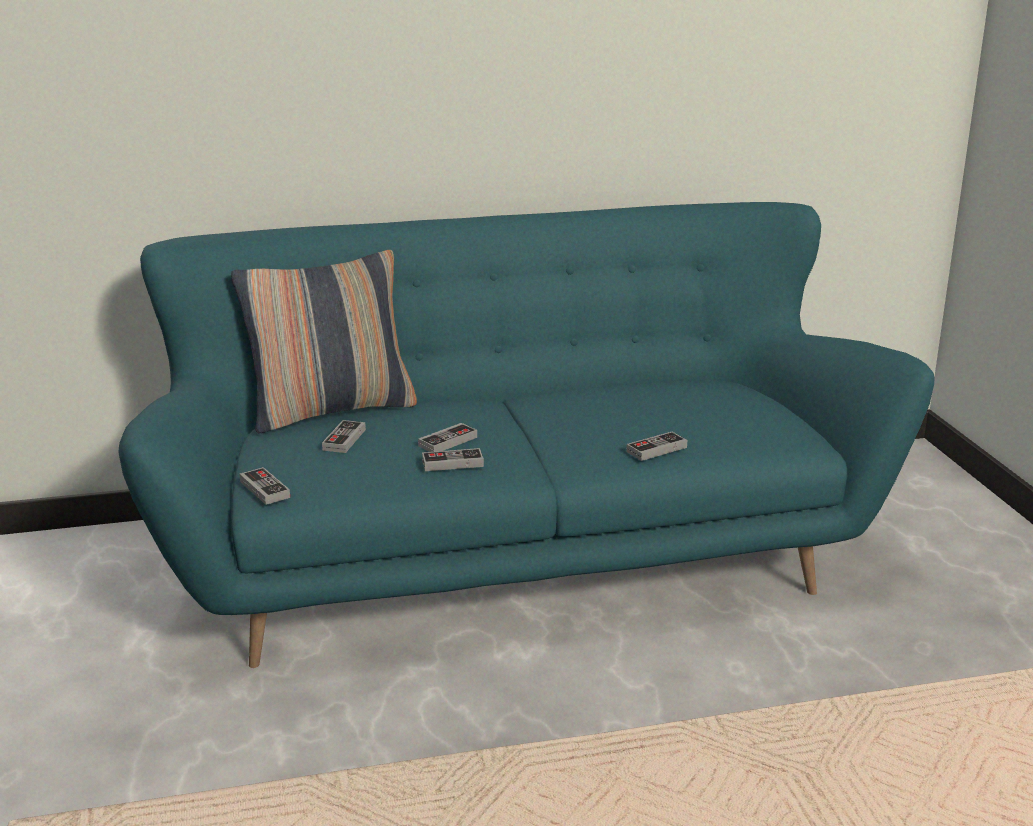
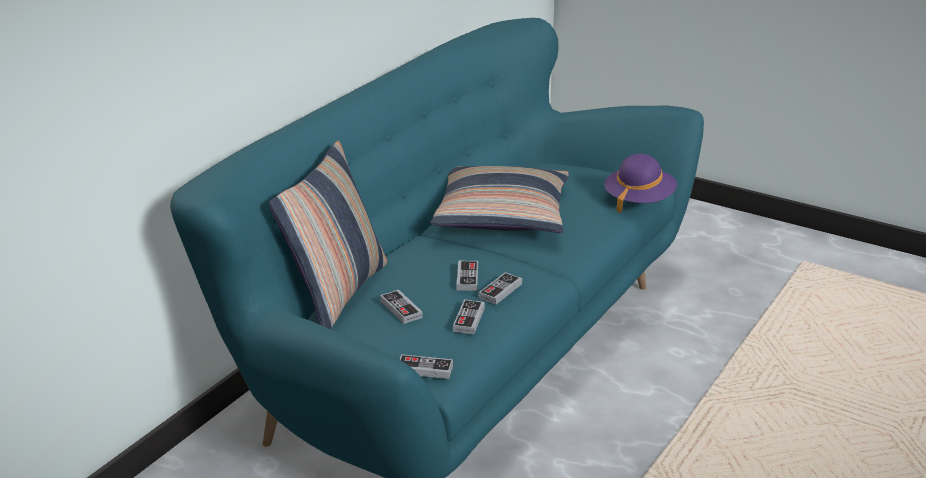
camera: 45 degrees left, 5 degrees up
(595, 409) = (502, 215): none -> pillow
(656, 449) = (588, 226): game controller -> game controller (469, 319)
(767, 451) = (639, 200): none -> purple hat

